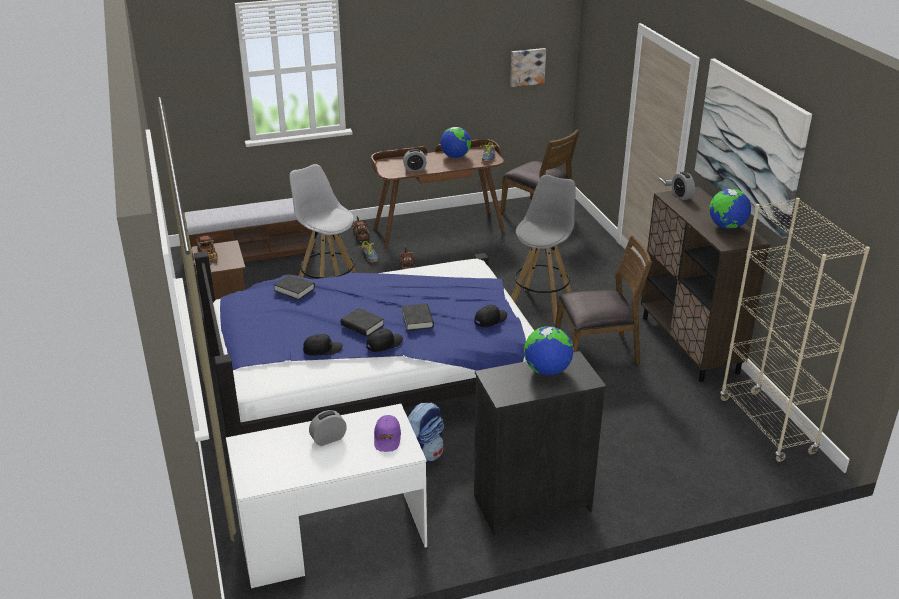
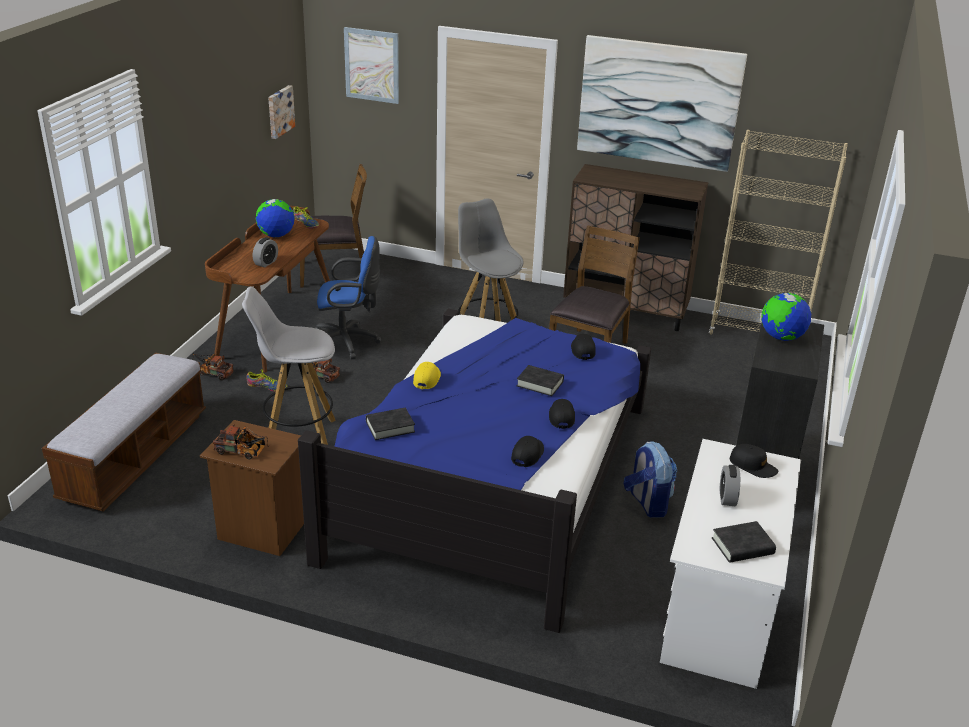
camera: 55 degrees left, 0 degrees up
(362, 325) = (513, 415): black book -> black book (742, 546)
(368, 279) = (427, 379): none -> yellow cap
(387, 438) = (753, 466): purple cap -> black cap
(459, 257) = (348, 342): none -> blue office chair
(605, 47) = (372, 65): none -> picture
(682, 196) = (593, 175): alarm clock -> none
(726, 227) = (665, 183): globe -> none

